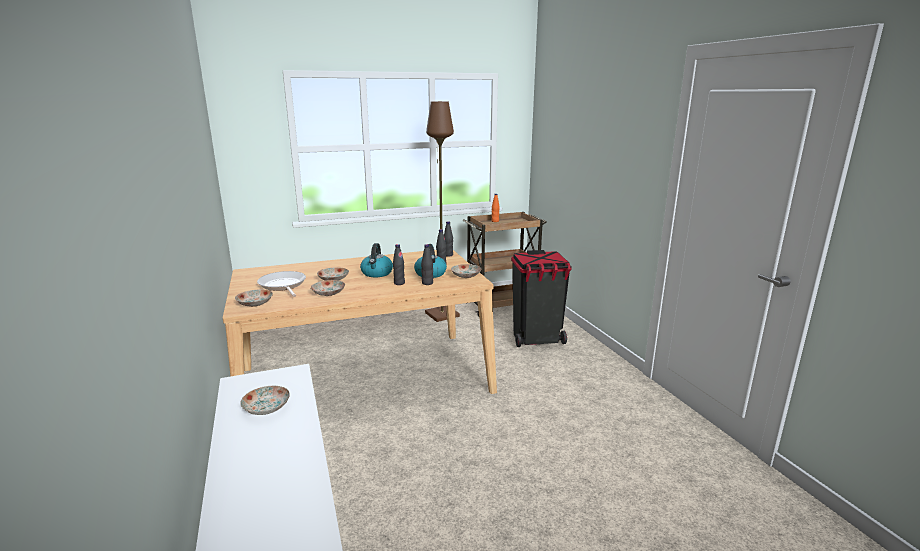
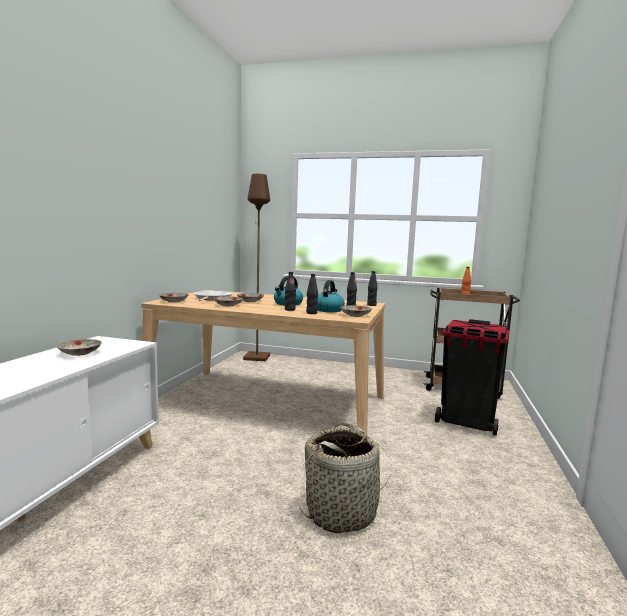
camera: 35 degrees right, 10 degrees down
(442, 315) = (392, 380): brown floor lamp -> brown floor lamp (256, 357)
(537, 449) = (342, 512): none -> basket

